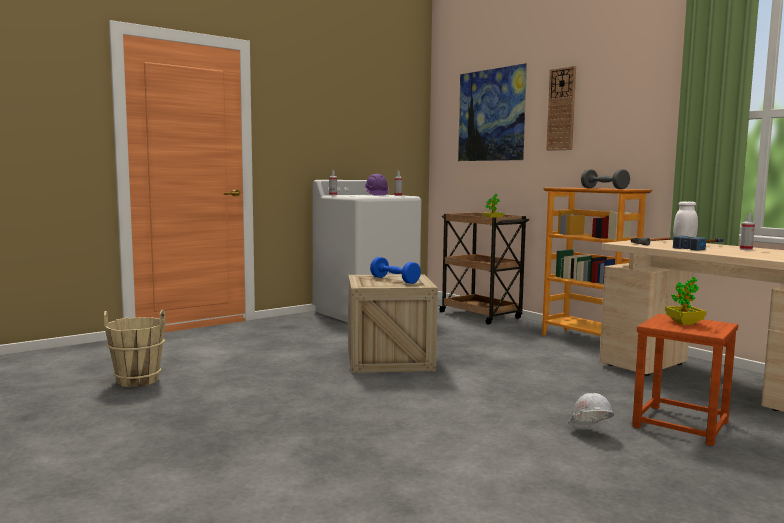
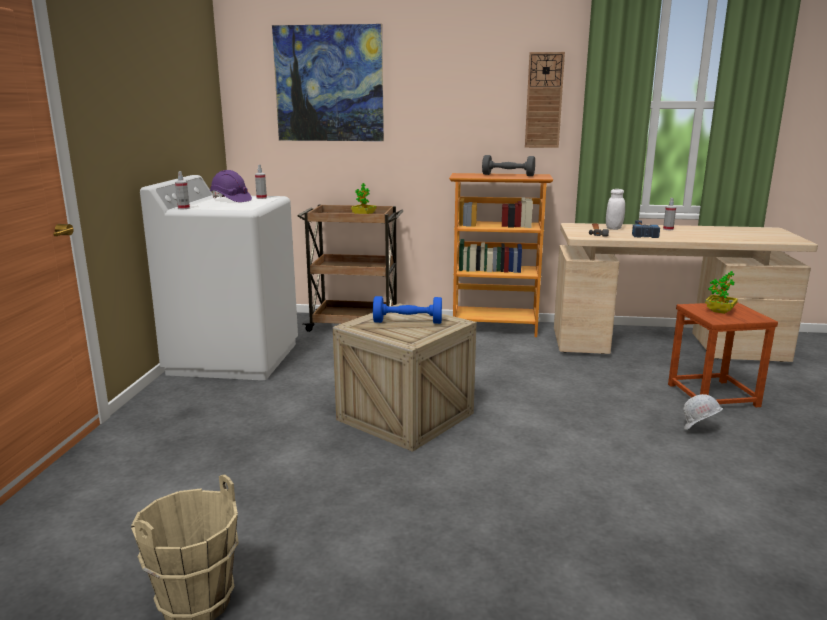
camera: 45 degrees left, 10 degrees up
(561, 109) = (434, 84): wall clock -> wall clock (544, 100)

